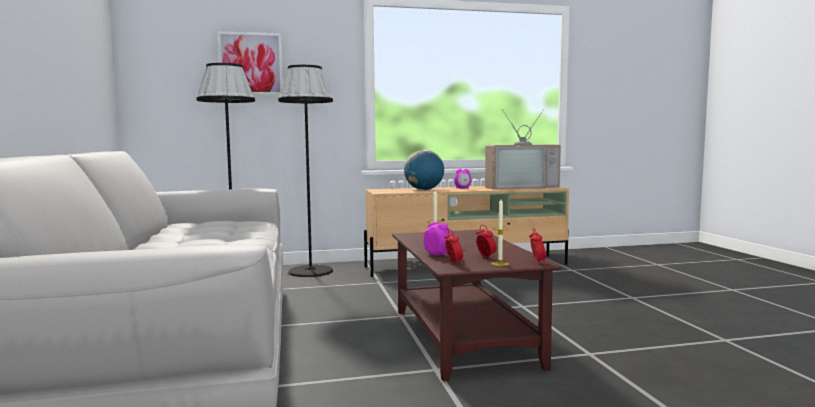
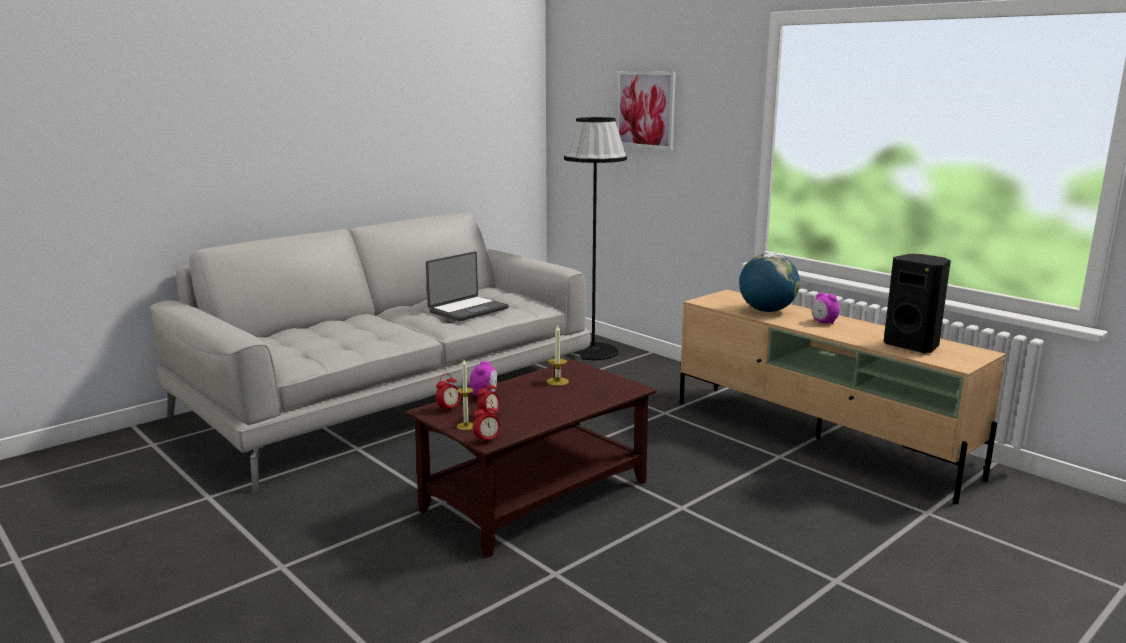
camera: 60 degrees right, 10 degrees up
(222, 231) = (467, 310): none -> laptop
(310, 271) = (655, 373): black floor lamp -> none
(520, 187) = (913, 346): television -> black speaker

